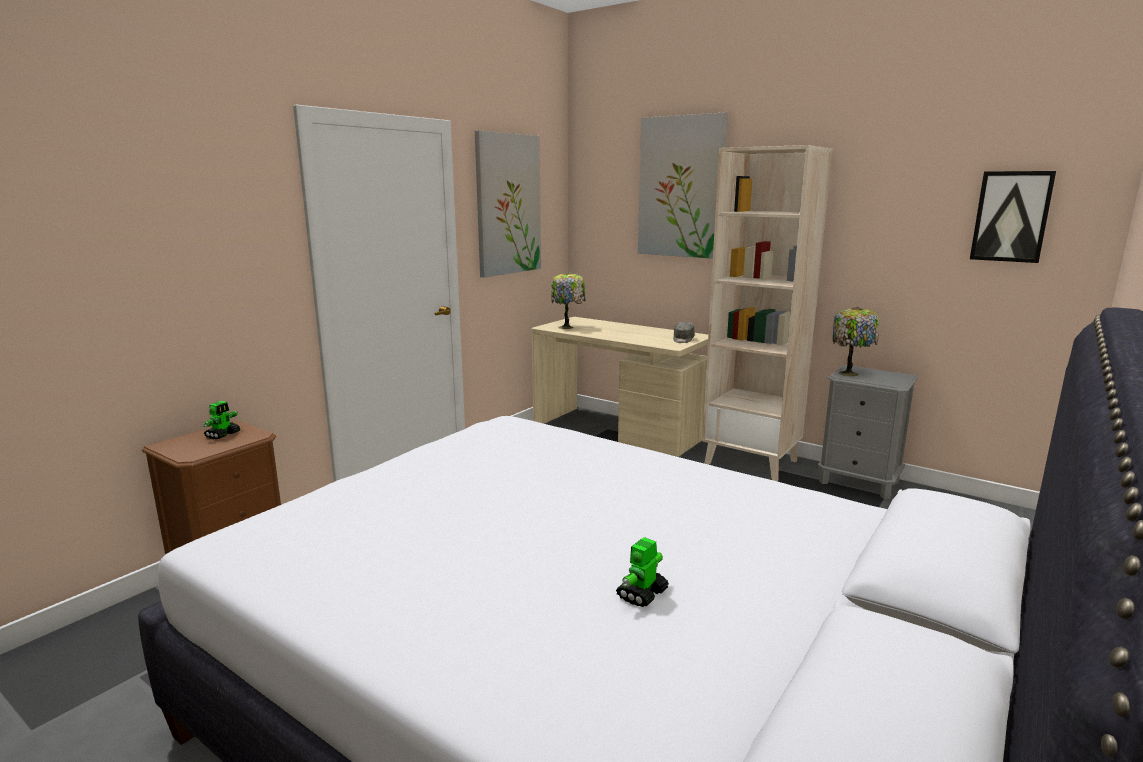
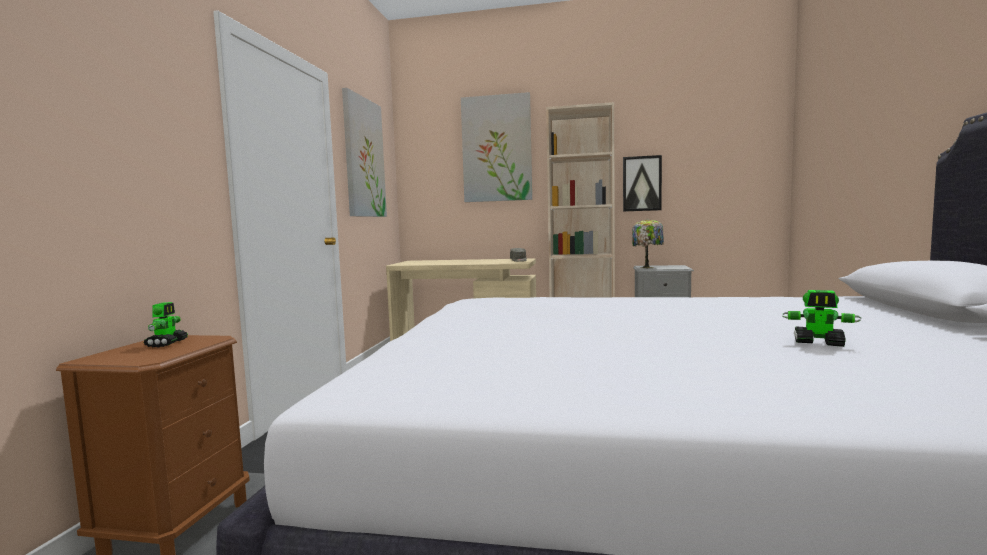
camera: 25 degrees left, 10 degrees down
(567, 327) = (416, 263): table lamp -> none
(642, 594) = (819, 343): toy robot -> toy robot turned 75 degrees counterclockwise
(1011, 216) = (727, 153): picture -> picture (641, 183)

